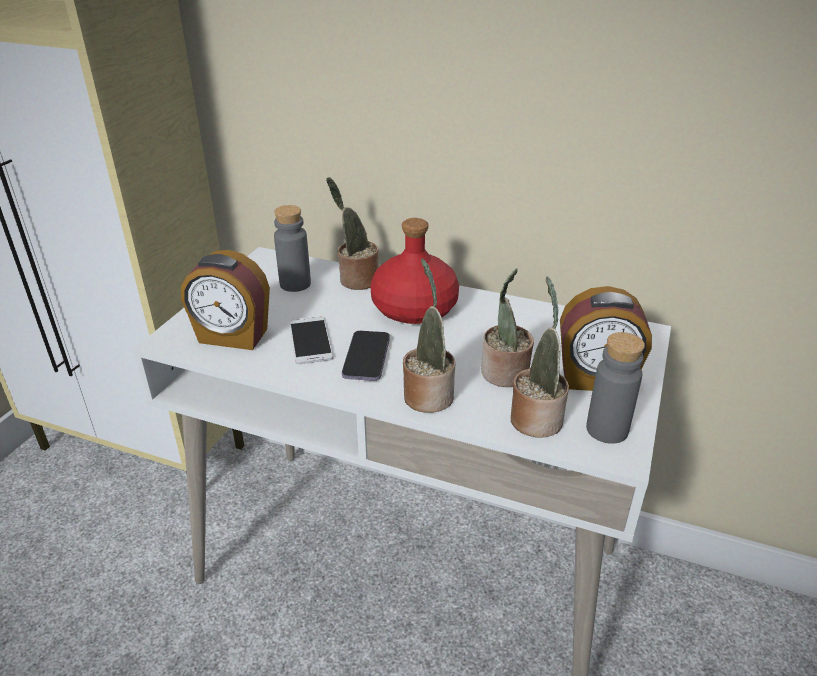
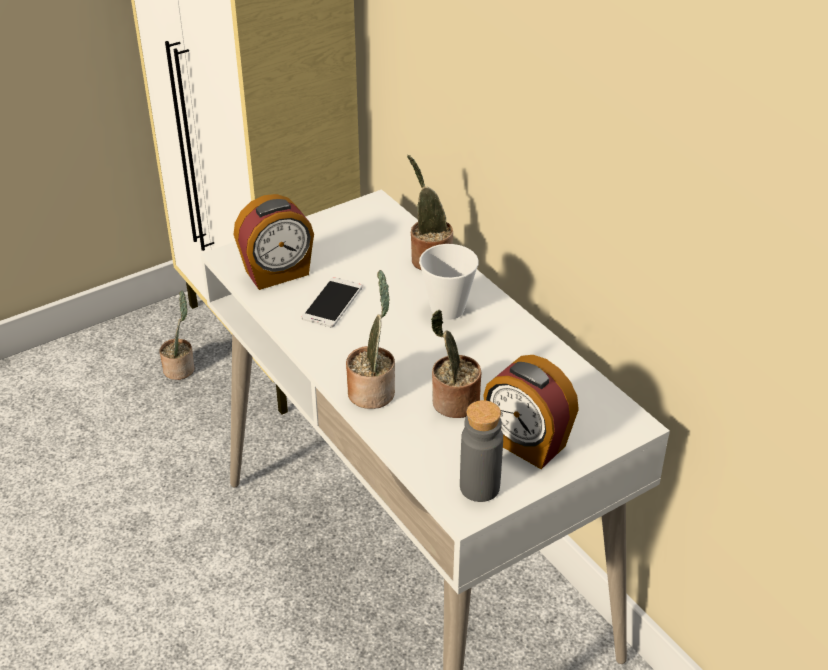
camera: 35 degrees right, 5 degrees up
(232, 337) = (277, 274): alarm clock -> alarm clock turned 75 degrees counterclockwise
(295, 284) = (373, 242): grey bottle -> none
(366, 358) = (359, 338): phone -> none
(414, 309) = (447, 309): red bottle -> cup
(536, 417) = (435, 449): potted plant -> potted plant (180, 368)

